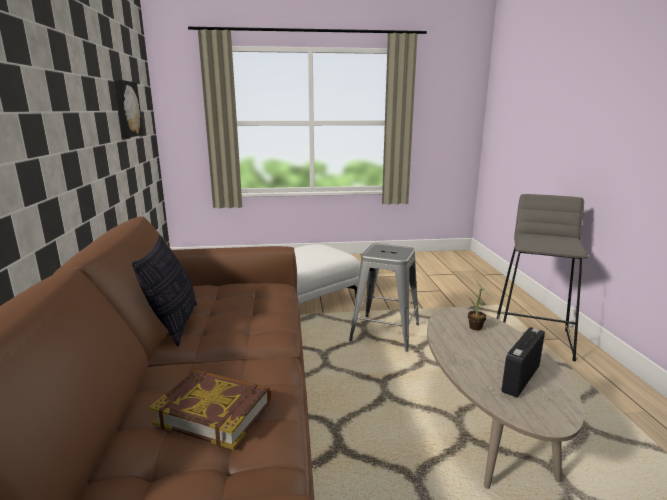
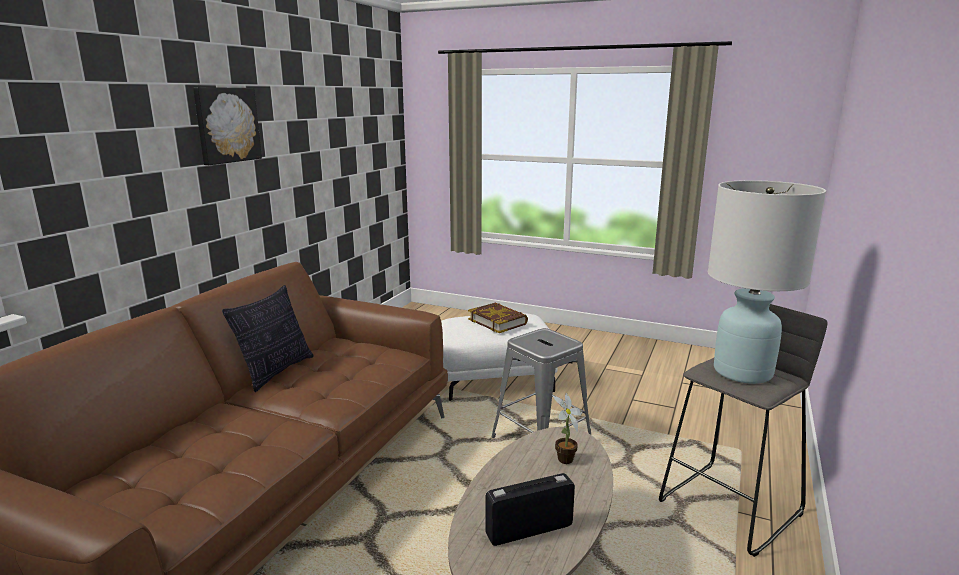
camera: 30 degrees right, 0 degrees up
(126, 109) = (353, 144): picture -> picture (226, 125)
(214, 412) = (212, 454): book -> book (497, 321)
(548, 240) = (743, 372): none -> white table lamp

